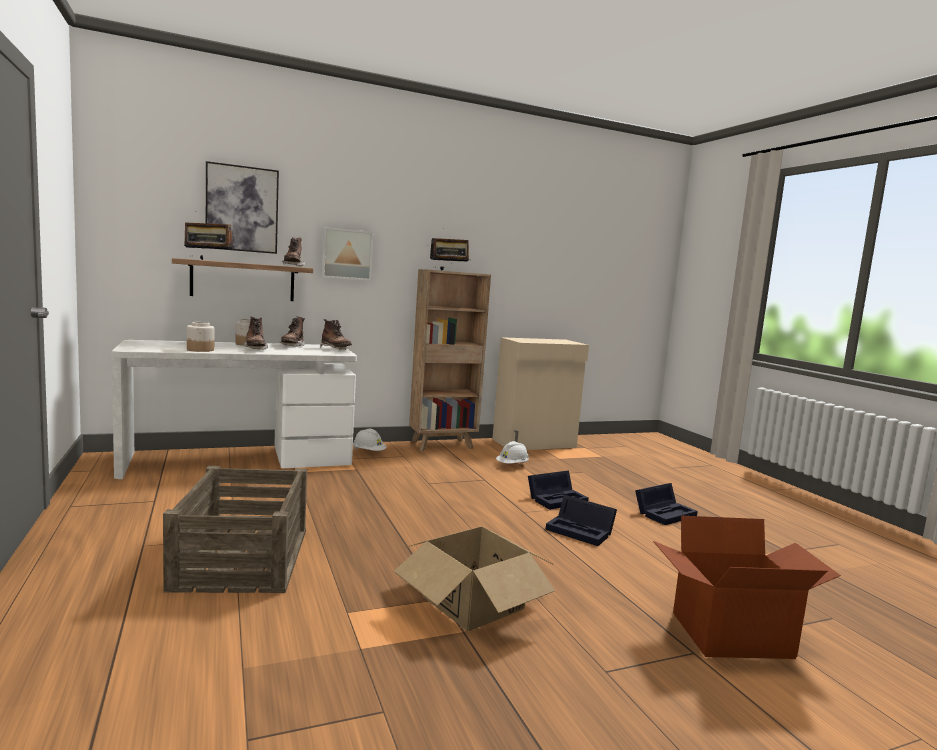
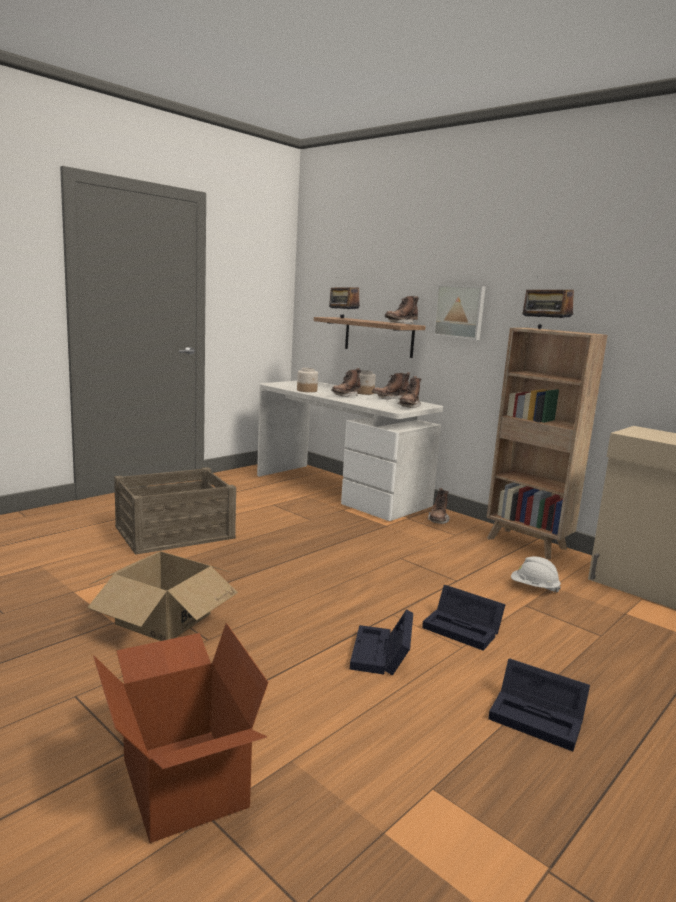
camera: 65 degrees right, 5 degrees up
(242, 209) = (382, 272): picture -> none
(369, 452) = (438, 521): white hard hat -> brown boot

